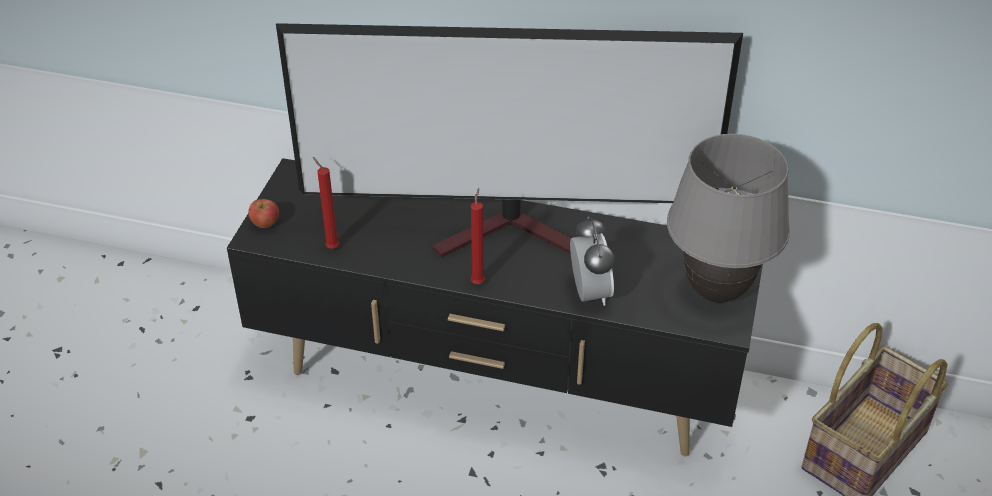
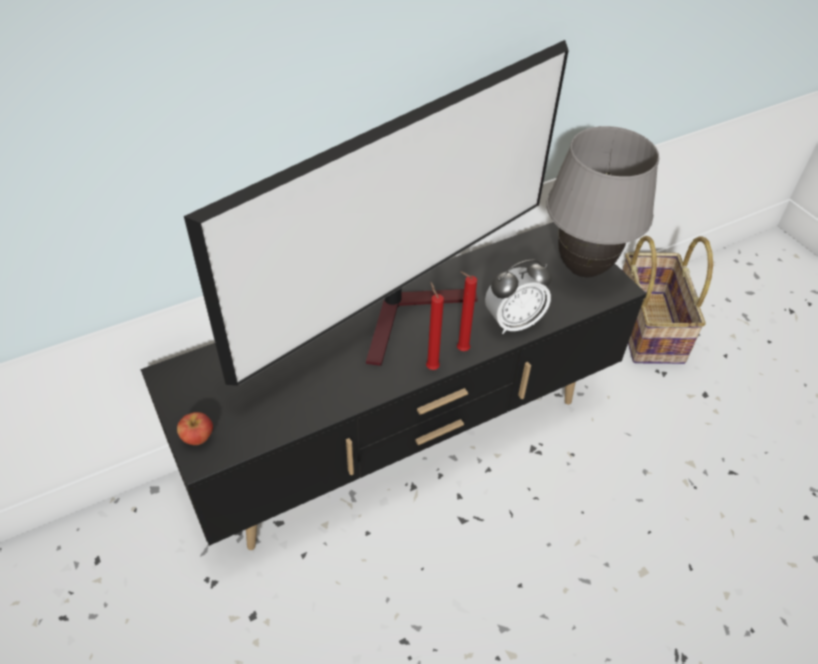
camera: 45 degrees left, 5 degrees up
(331, 247) = (282, 418): red candle -> red candle (460, 350)
(589, 293) = (513, 322): alarm clock -> alarm clock turned 120 degrees clockwise

